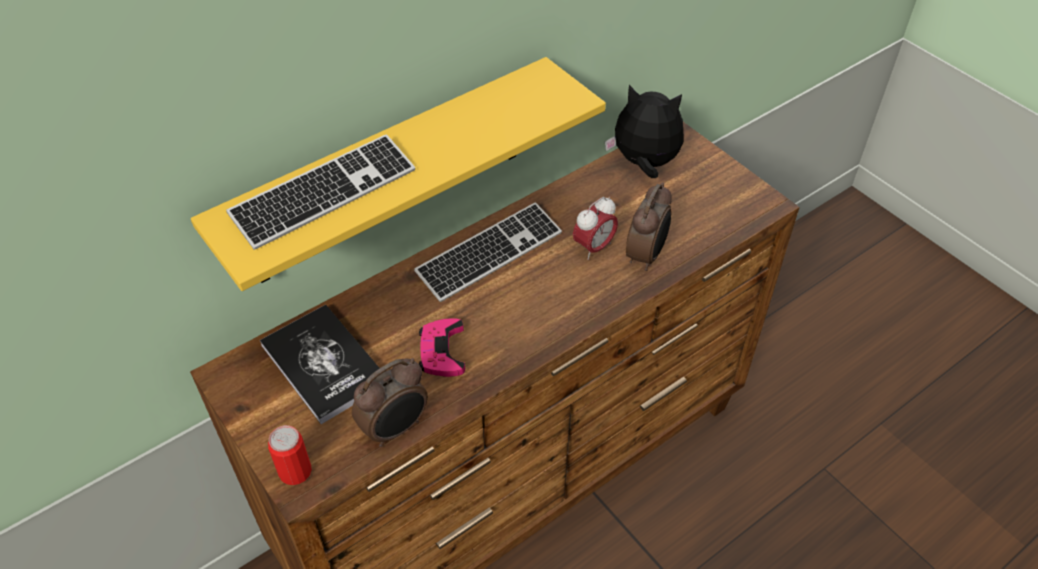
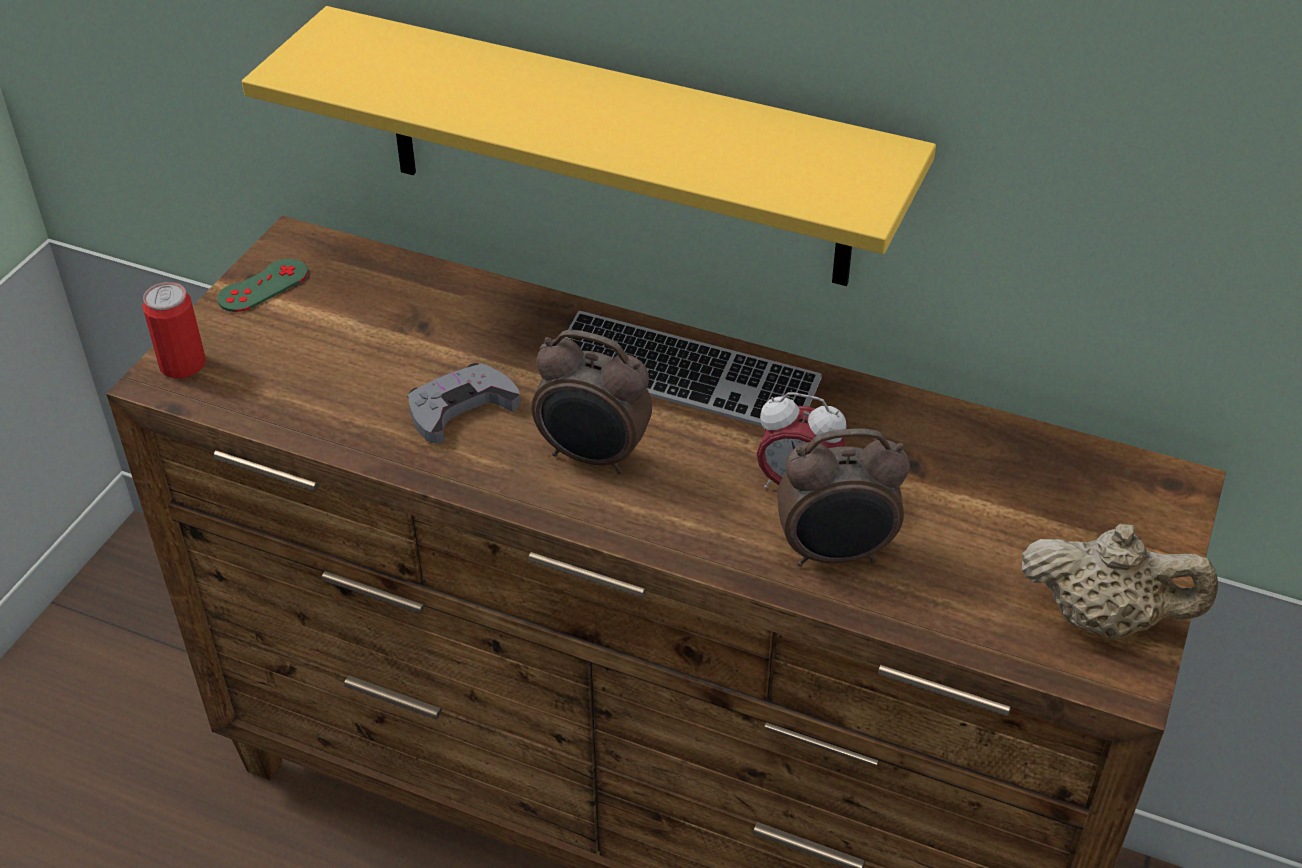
camera: 60 degrees right, 5 degrees down
(254, 404) = (263, 286): none -> green game controller
(324, 194) = (443, 75): keyboard -> none
(324, 364) = (364, 313): book -> none
(396, 428) = (300, 421): alarm clock -> alarm clock (593, 457)
(442, 351) = (460, 408): pink game controller -> grey game controller
(644, 164) = (1054, 472): plush toy -> none
(735, 193) = (1104, 618): none -> beige teapot

